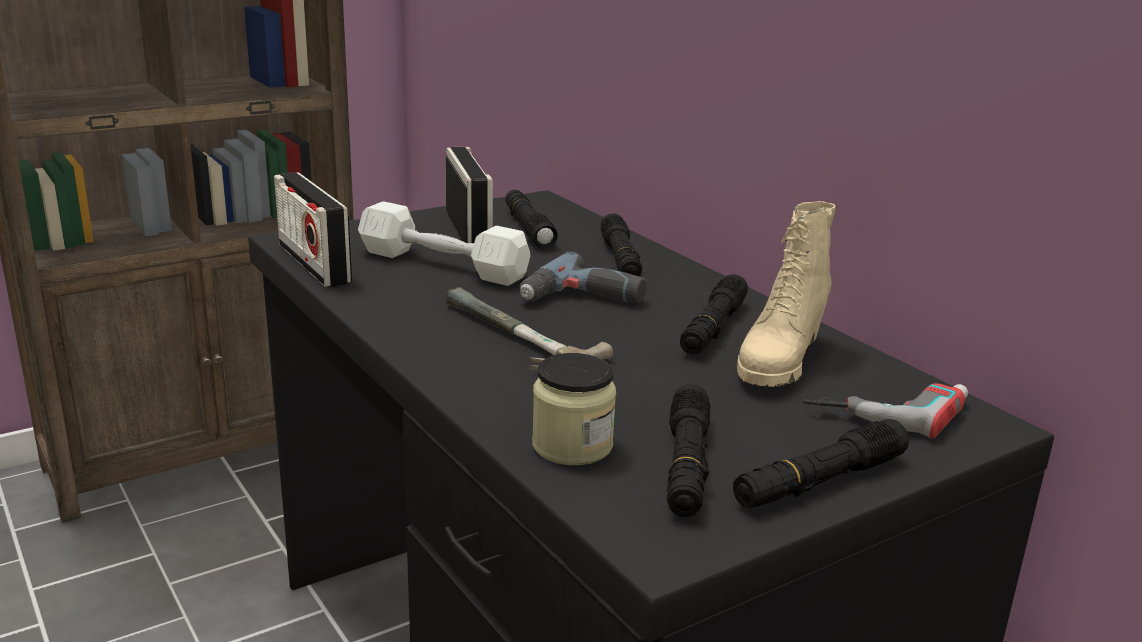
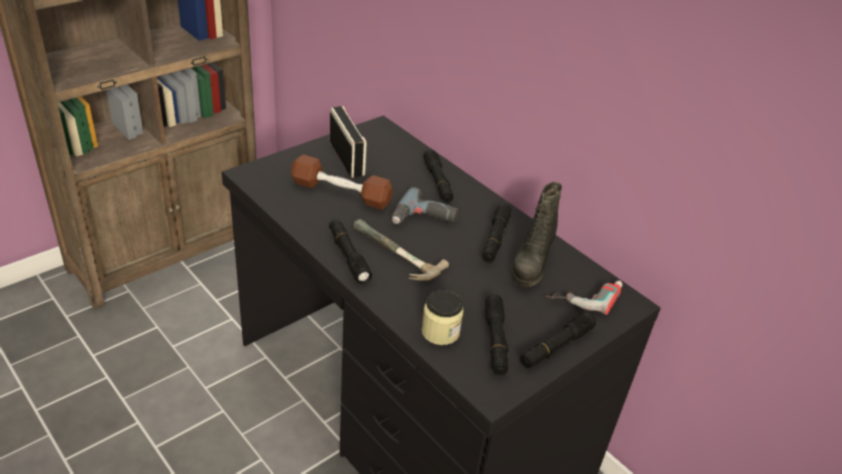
camera: 10 degrees left, 15 degrees up
(314, 263) = (269, 196): radio -> none
(443, 264) = (341, 192): white dumbbell -> brown dumbbell
(528, 228) = (381, 155): black flashlight -> black flashlight (348, 256)
(779, 361) = (530, 263): beige boot -> black boot

